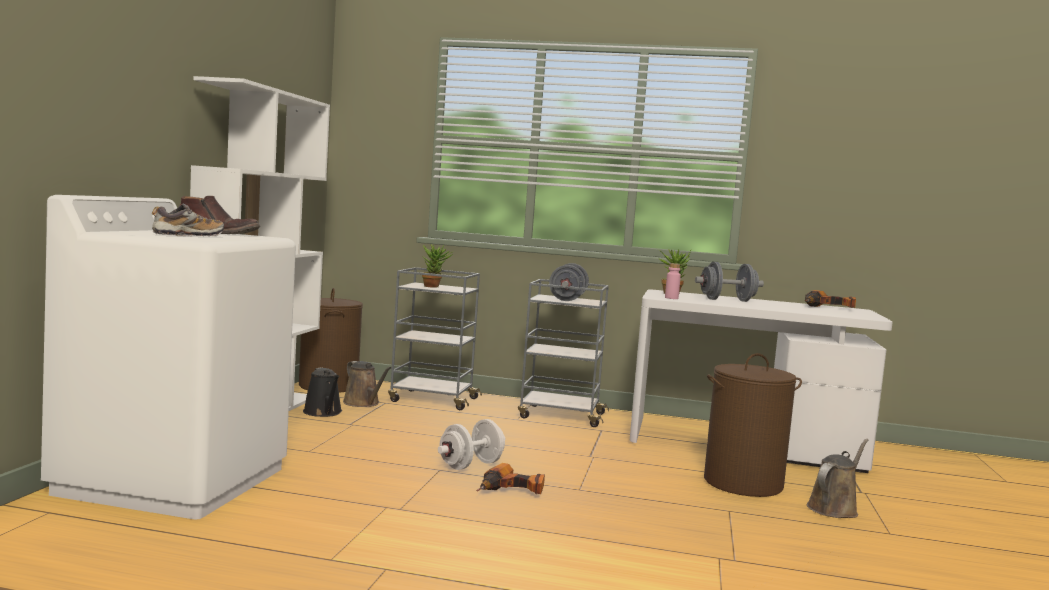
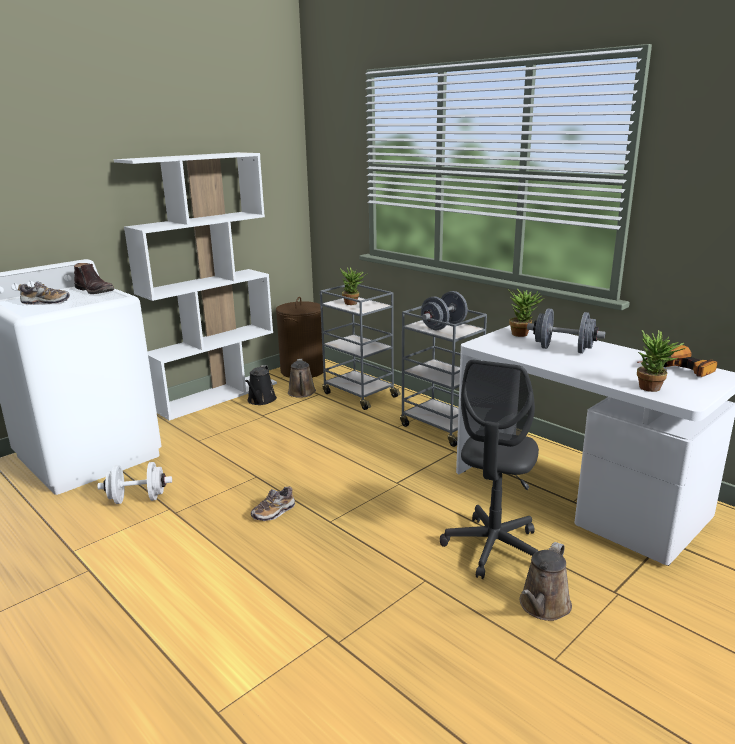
camera: 35 degrees right, 15 degrees up
(471, 465) = (285, 476): white dumbbell -> white dumbbell (138, 499)
(511, 492) = (273, 512): power drill -> shoe
(671, 298) = (495, 345): pink bottle -> none
(742, 483) = (492, 548): brown laundry basket -> grey office chair
(834, 508) = (543, 606): brown watering can -> brown watering can turned 135 degrees clockwise
(840, 314) = (653, 389): none -> potted plant

